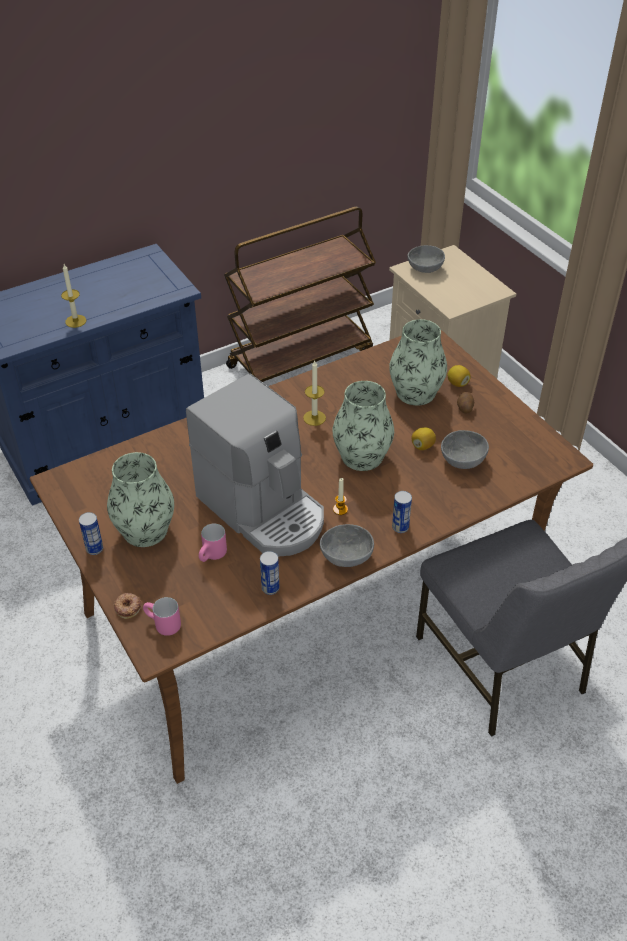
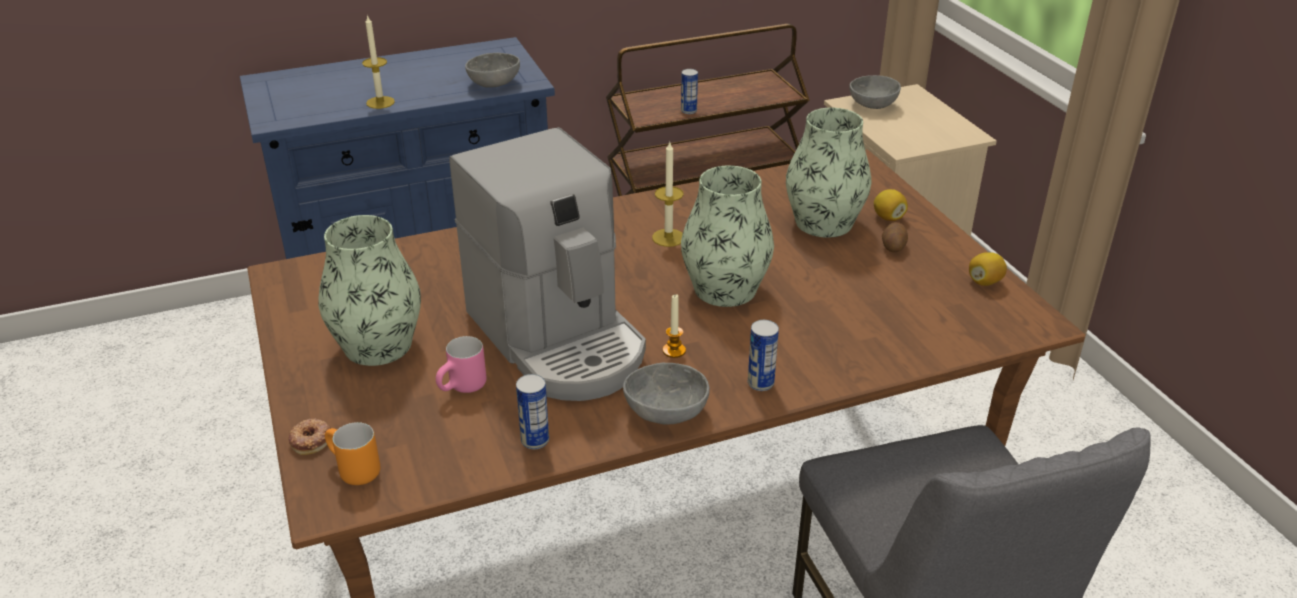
camera: 10 degrees right, 10 degrees down
(94, 549) = (296, 360): can -> can (688, 111)
(162, 626) = (351, 471): pink mug -> orange mug
(422, 446) = (819, 285): lemon -> lemon (984, 282)
(461, 460) = (876, 308): grey bowl -> grey bowl (493, 83)

